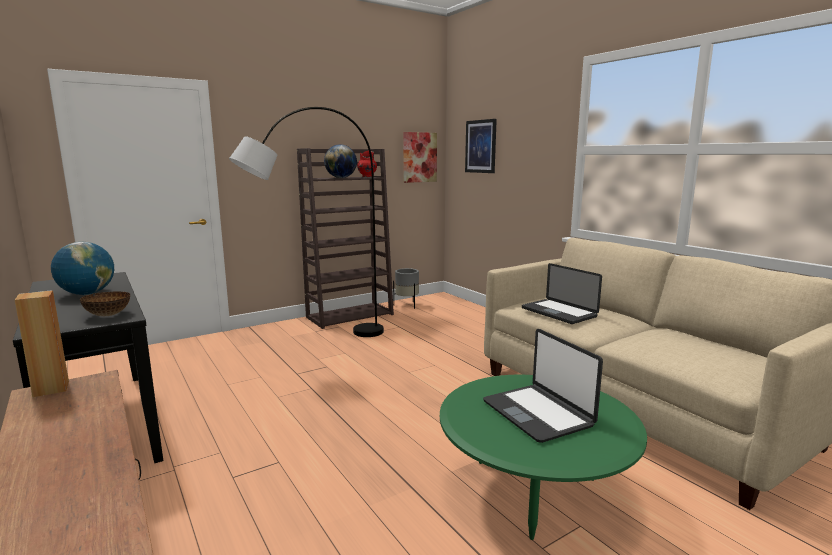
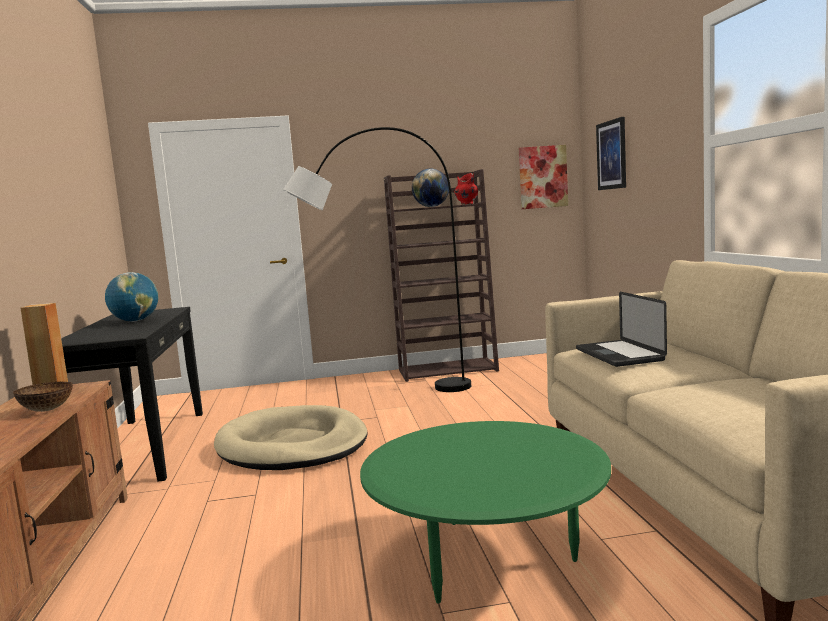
camera: 25 degrees right, 5 degrees down
(109, 315) = (125, 334): bowl -> bowl (47, 410)
(270, 404) = (292, 445): none -> beige dog bed
(407, 305) = (525, 362): grey planter -> none
(538, 413) = (482, 457): laptop -> none

